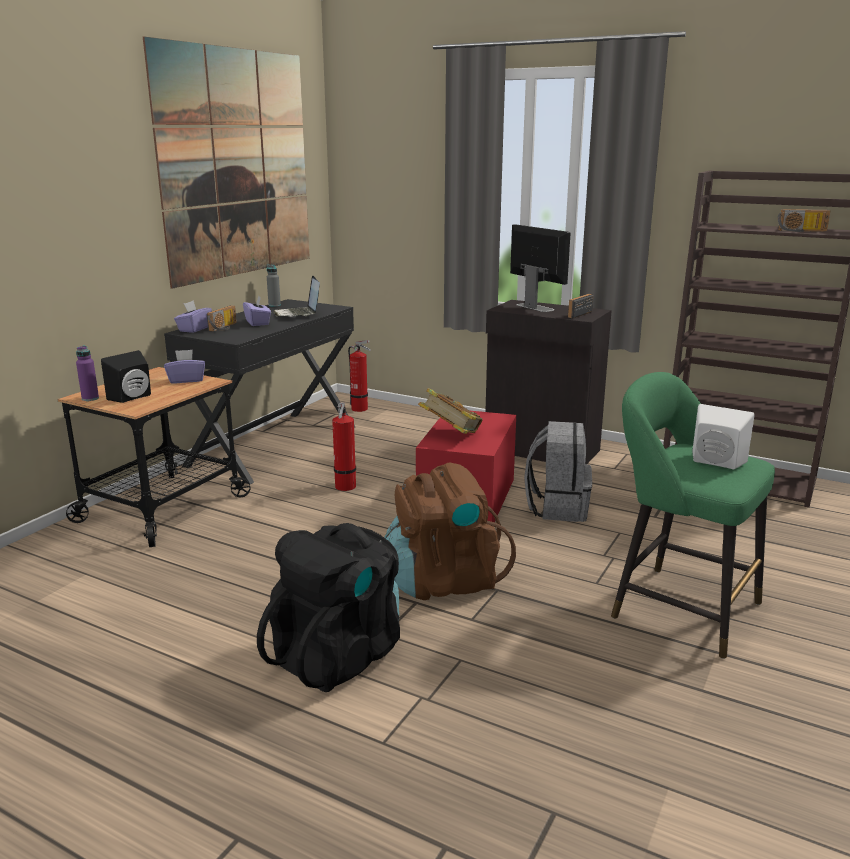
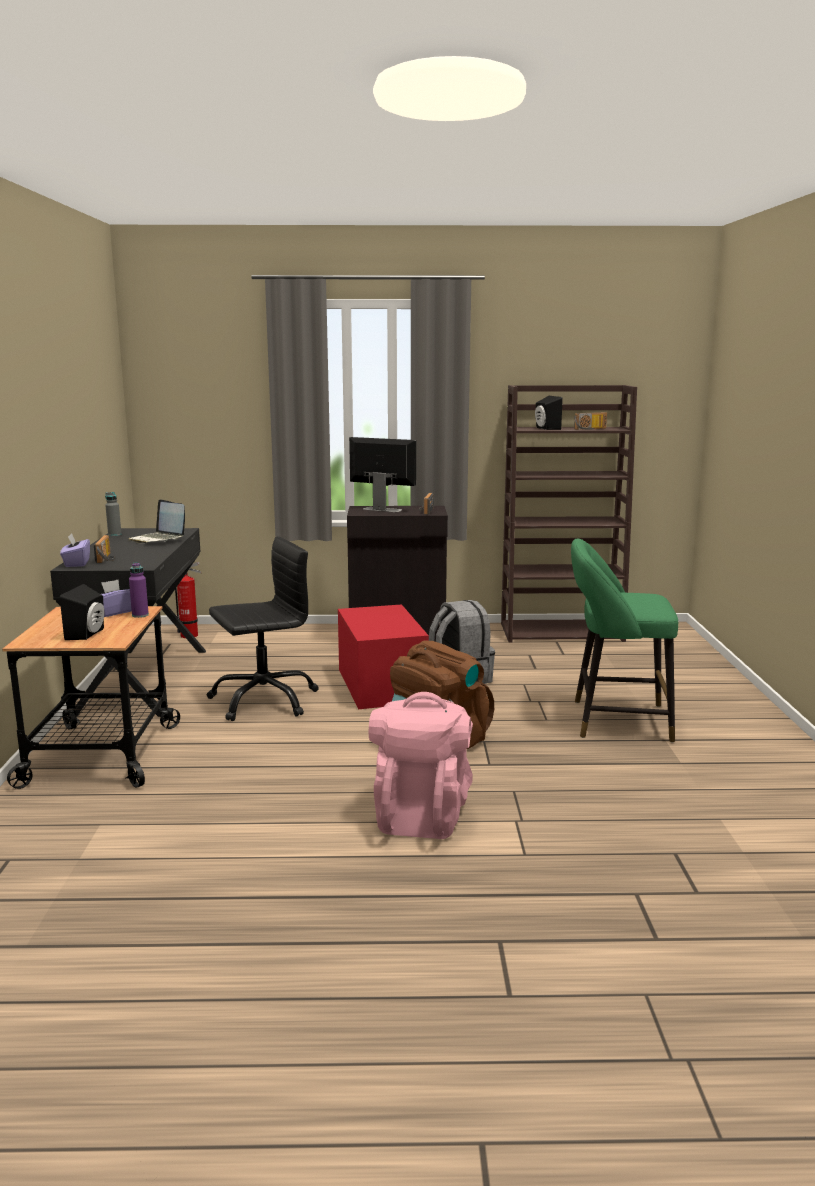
camera: 30 degrees left, 5 degrees down
(90, 398) = (41, 642): purple bottle -> purple bottle (140, 615)
(237, 164) = (77, 389): picture -> none
(258, 323) = (133, 550): purple tissue box -> none
(339, 654) = (421, 814): black backpack -> pink backpack
(345, 487) = (264, 700): fire extinguisher -> black office chair
(450, 434) = (371, 627): book -> none
(715, 463) = (637, 599): white speaker -> none
(742, 227) = (545, 428): none -> black speaker

